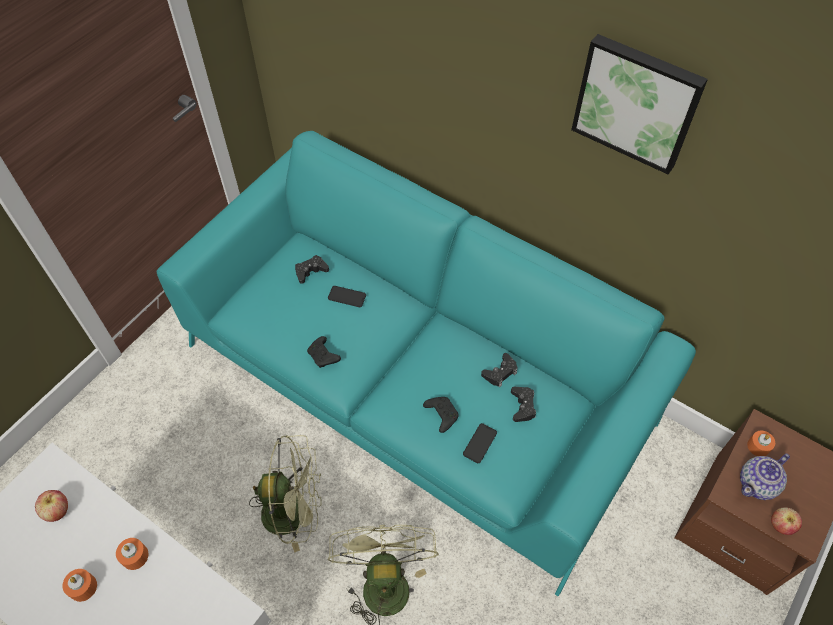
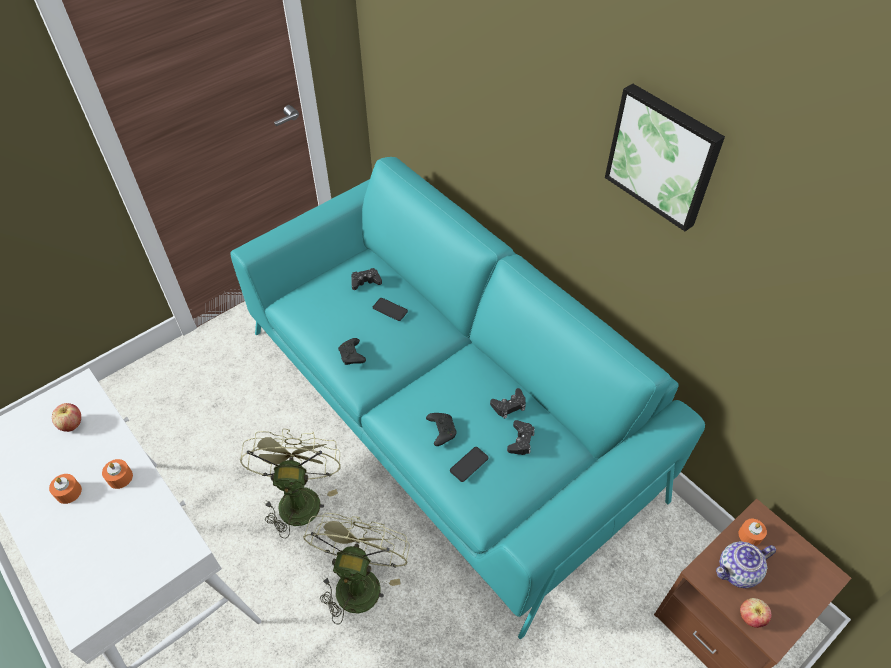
camera: 15 degrees right, 5 degrees down
(294, 511) = (298, 497): green fan -> green fan turned 105 degrees counterclockwise

